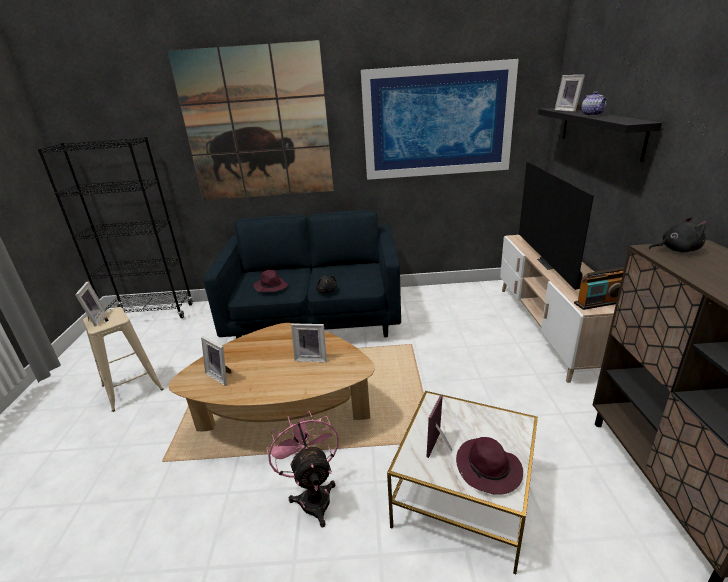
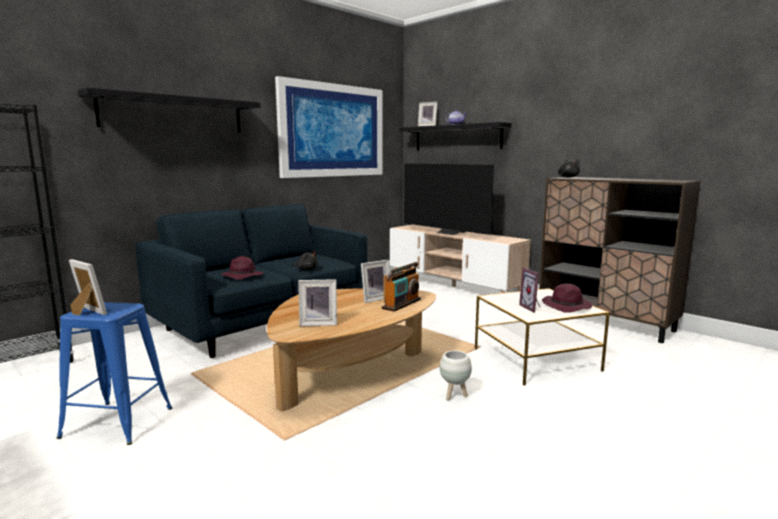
camera: 45 degrees left, 15 degrees down
(132, 387) = (117, 422): beige stool -> blue stool
(257, 125) = (174, 114): picture -> black shelf
(313, 495) = (454, 396): pink fan -> white planter
(598, 303) = (506, 240): radio -> radio (401, 304)

